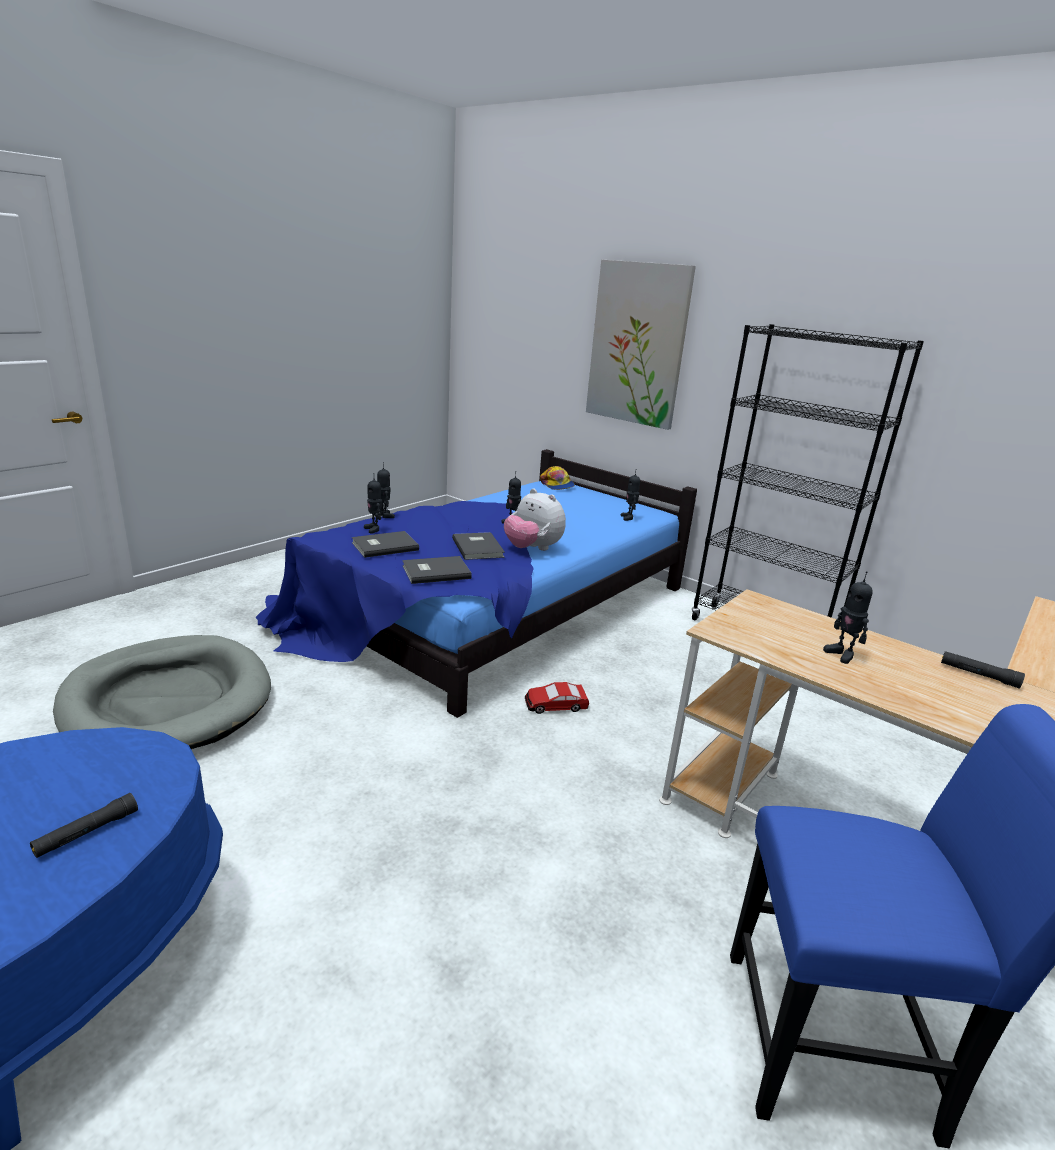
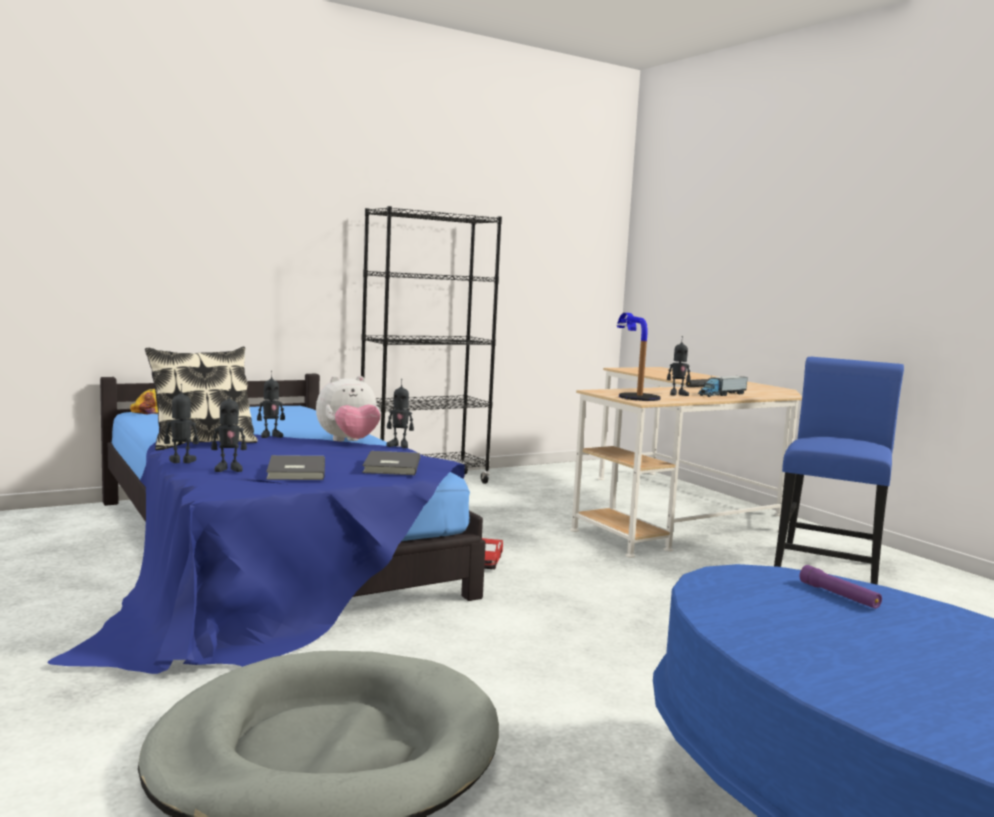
camera: 70 degrees left, 15 degrees down
(87, 832) = (839, 595): black flashlight -> purple flashlight
(460, 511) = (202, 443): none -> pillow
(479, 547) = (336, 449): grey book -> none
(628, 518) = (301, 412): toy robot -> toy robot (399, 445)
(637, 344) = (219, 233): picture -> none
(771, 623) = (633, 394): none -> table lamp
(921, 693) = (722, 394): none -> toy truck

